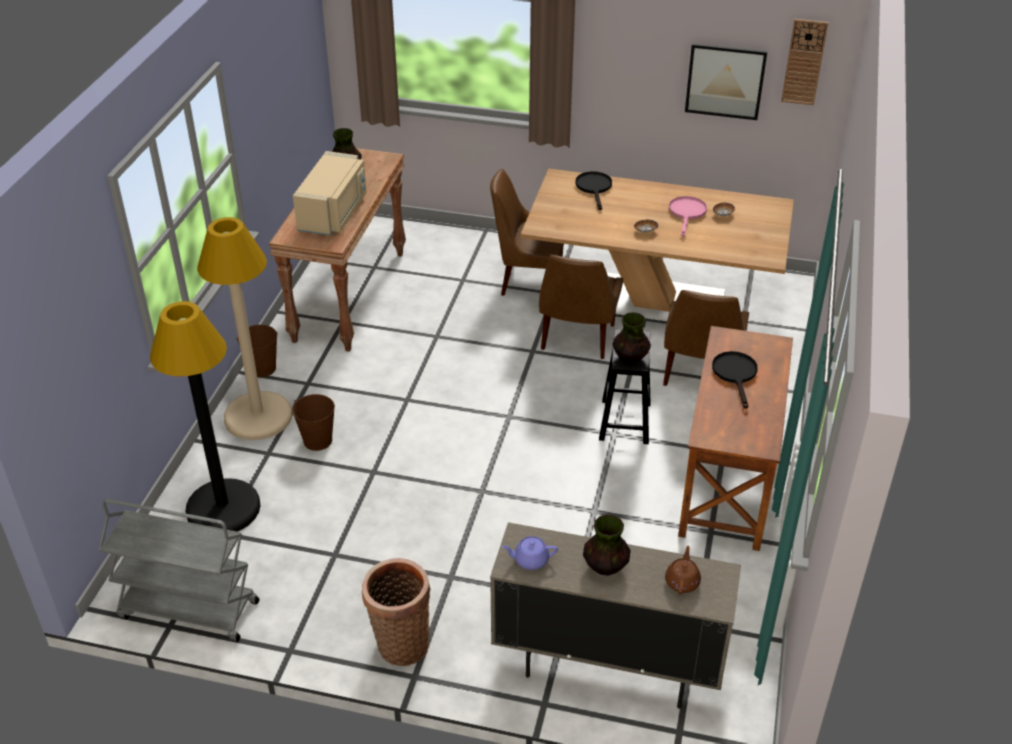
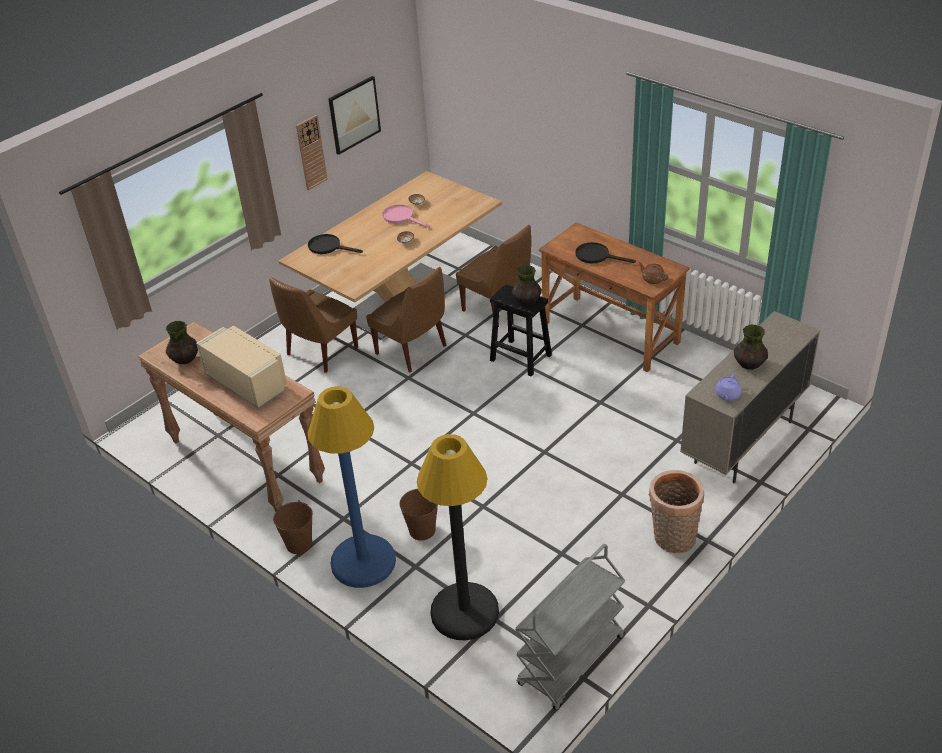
camera: 60 degrees left, 0 degrees up
(258, 417) = (363, 562): beige floor lamp -> blue floor lamp
(682, 581) = (777, 337): brown teapot -> brown teapot (652, 279)
(804, 62) = (393, 70): wall clock -> wall clock (311, 152)

